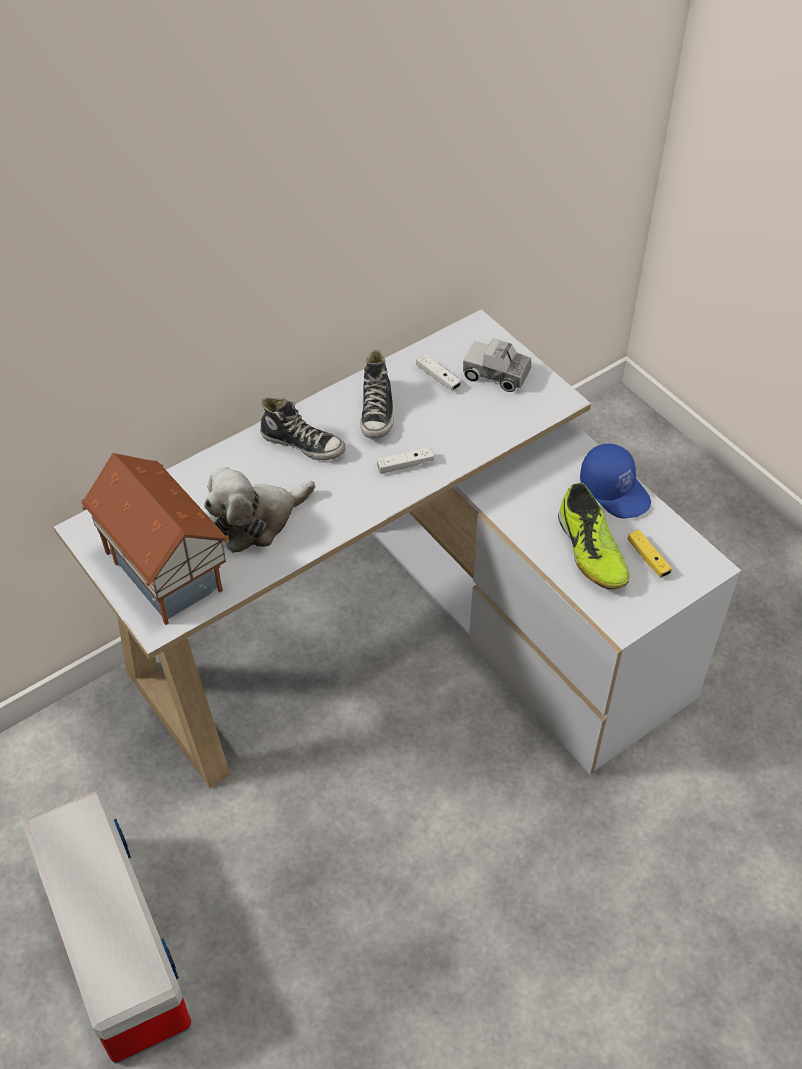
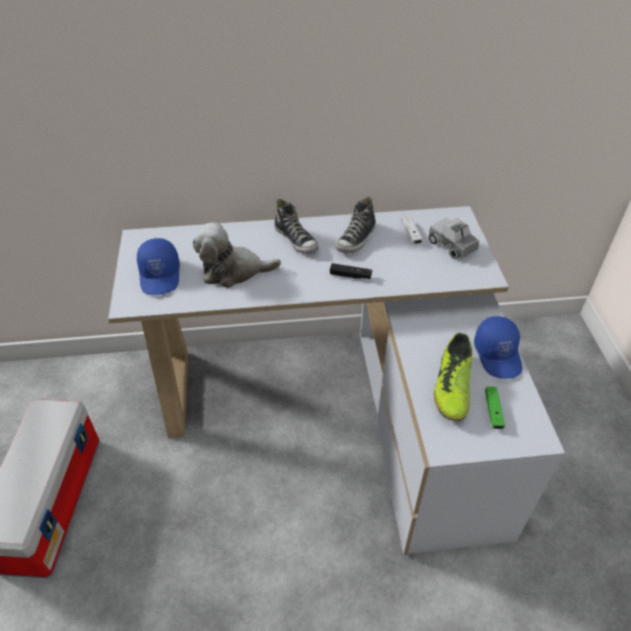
camera: 30 degrees right, 5 degrees down
(167, 567) = (161, 275): toy house -> blue cap
(405, 465) = (350, 275): white game controller -> black game controller
(648, 558) = (493, 411): yellow game controller -> green game controller

